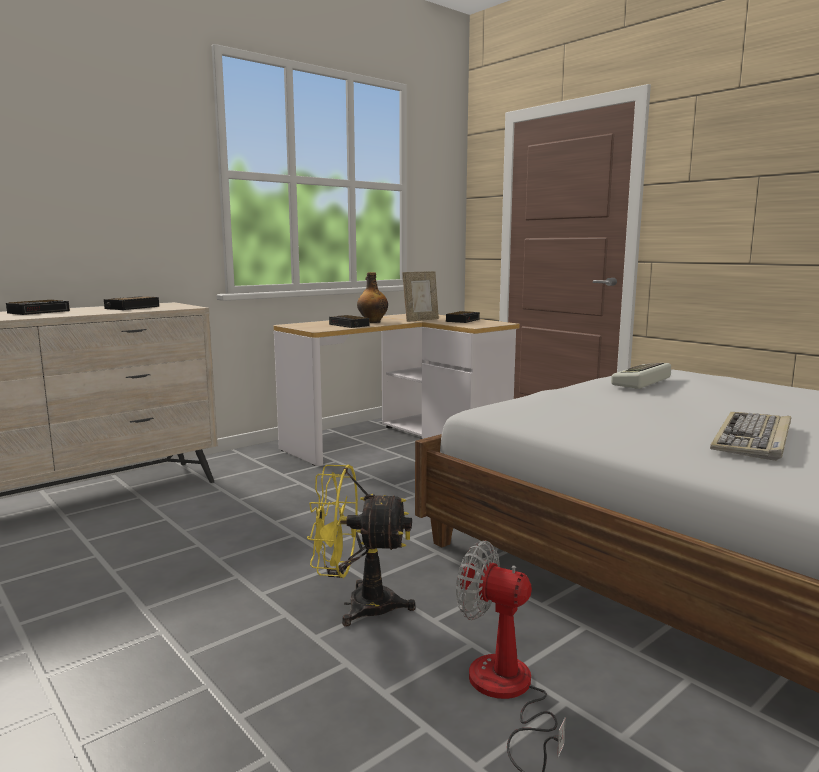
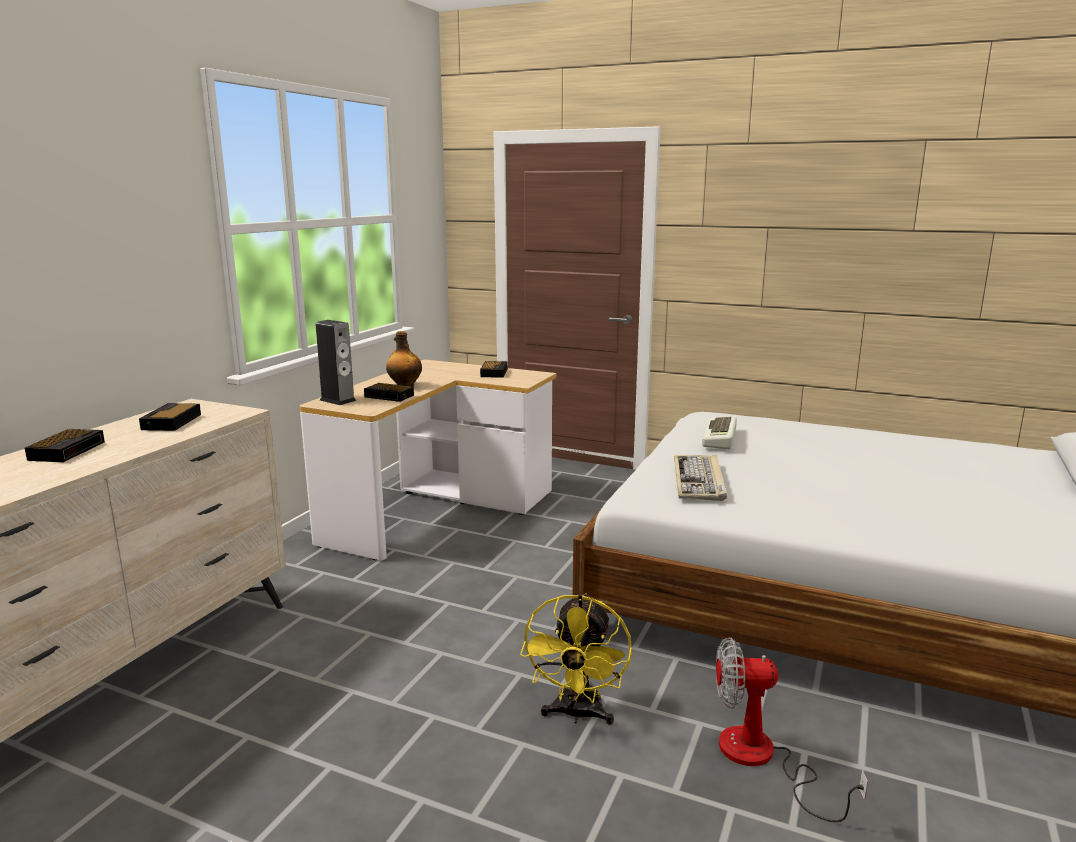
camera: 25 degrees left, 5 degrees up
(306, 324) = (338, 400): none -> speaker
(358, 605) = (577, 714): yellow fan -> yellow fan turned 60 degrees counterclockwise
(421, 320) = (450, 376): picture frame -> none
(753, 439) = (868, 500): keyboard -> keyboard (699, 481)

